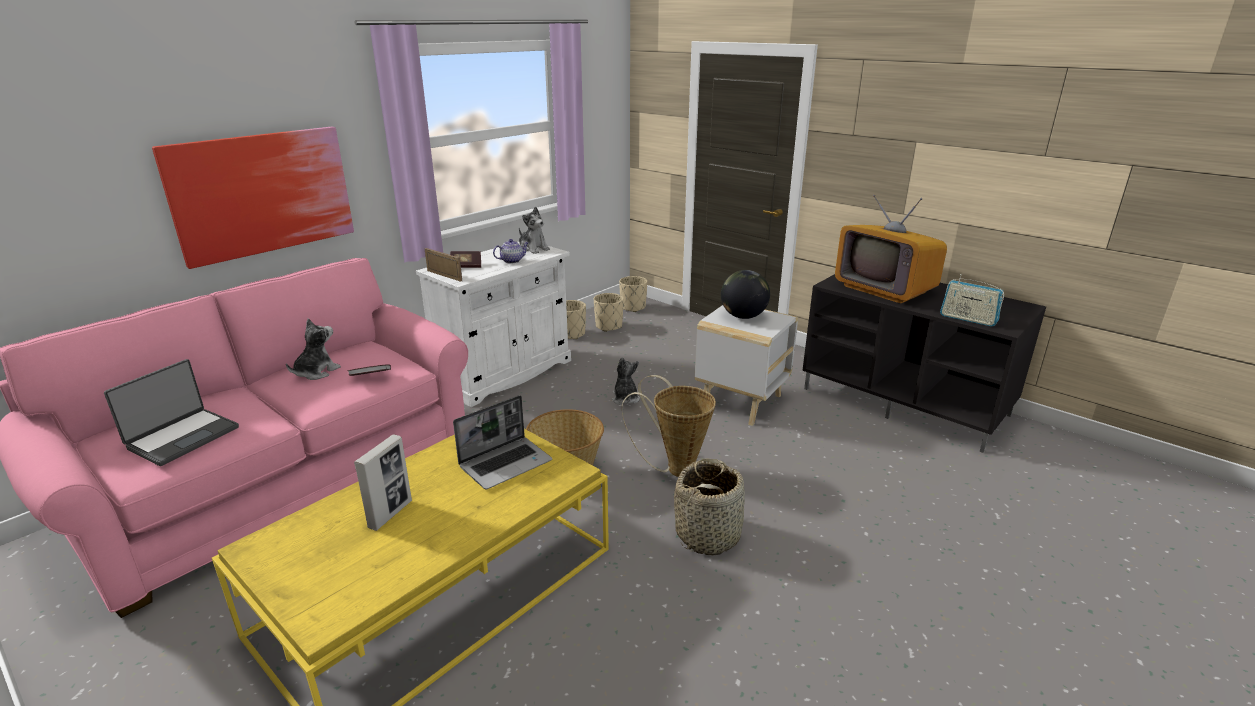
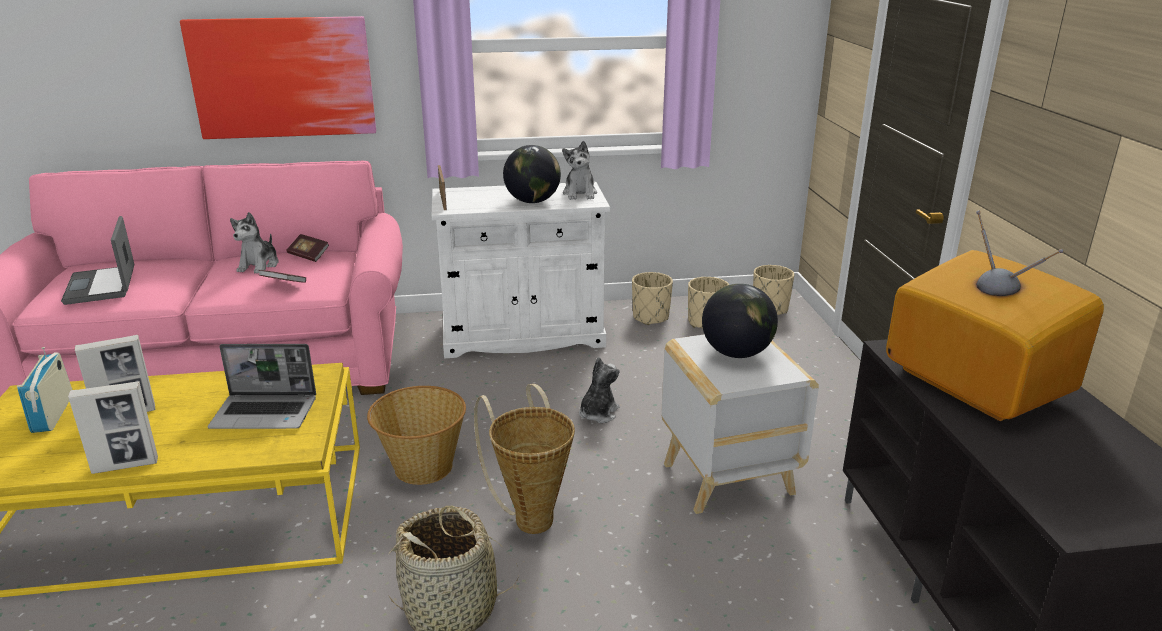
camera: 40 degrees right, 0 degrees up
(182, 437) = (102, 286): laptop -> laptop turned 90 degrees clockwise
(316, 372) = (259, 265): plush toy -> plush toy turned 120 degrees clockwise
(466, 266) = (480, 196): book -> book (309, 255)
(466, 540) = (125, 465): none -> picture frame
(512, 261) = (532, 201): teapot -> globe
(885, 289) = (974, 384): television -> television turned 150 degrees clockwise
(968, 319) = (1030, 484): radio -> radio (53, 413)

